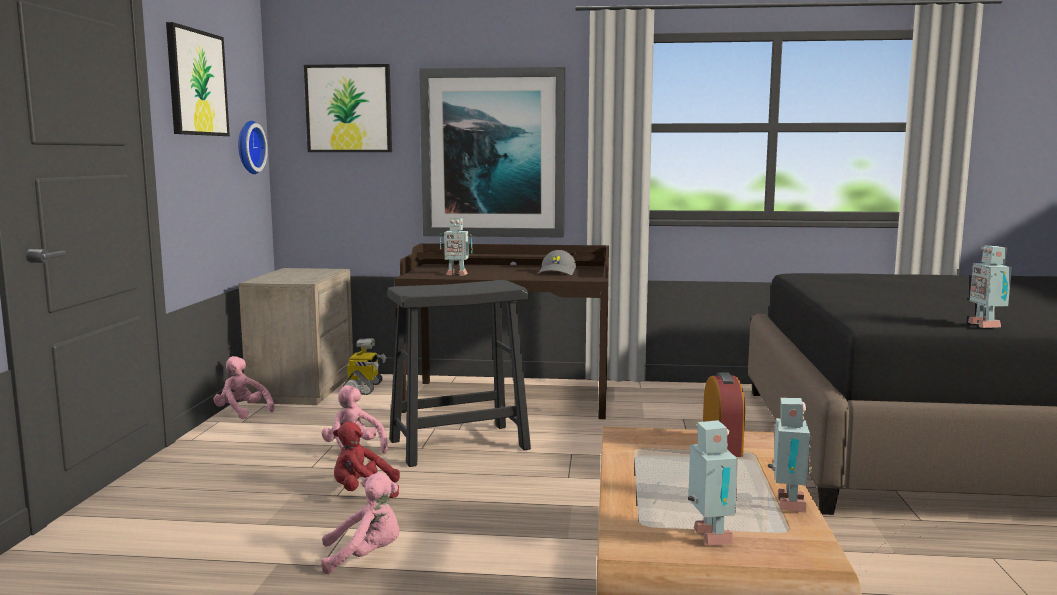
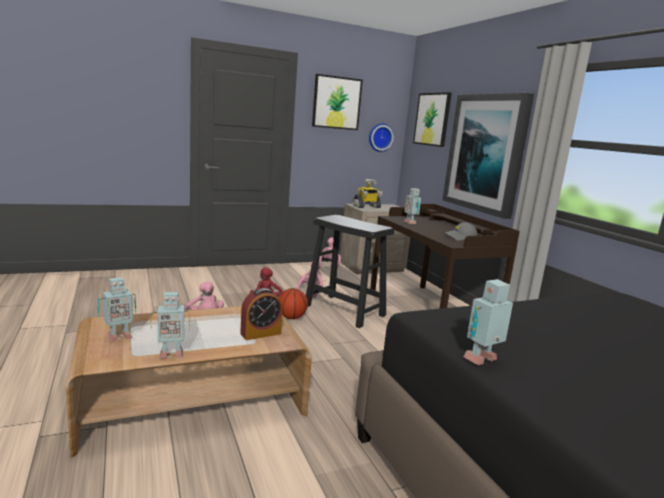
camera: 60 degrees right, 5 degrees up
(364, 388) = (392, 277): toy robot -> toy robot (366, 207)
(449, 485) = (291, 318): none -> basketball

